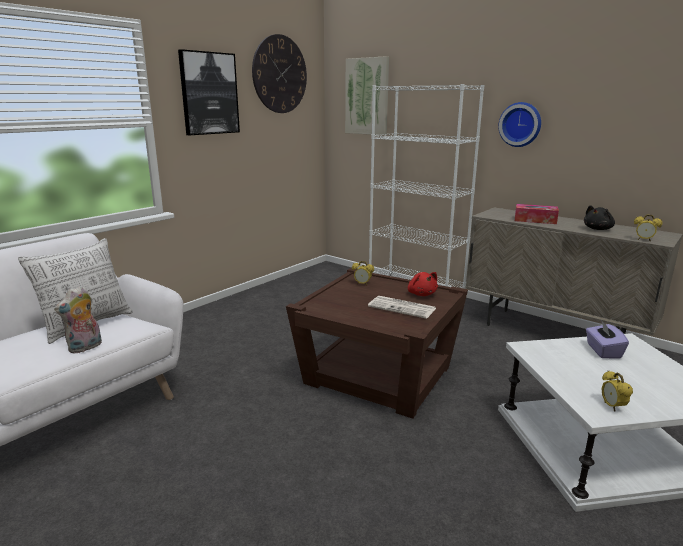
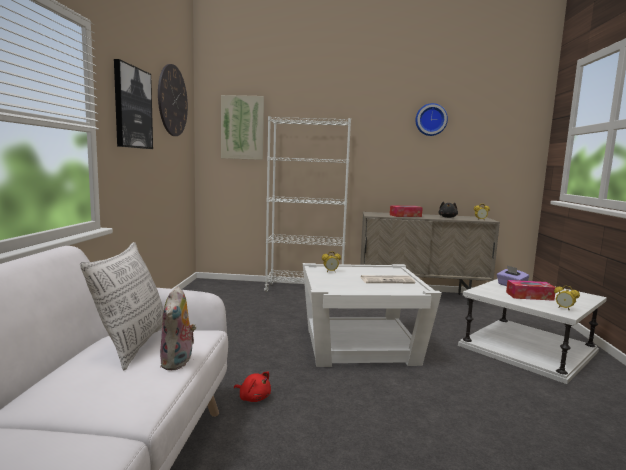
camera: 35 degrees left, 10 degrees down
(378, 375) = (360, 346): brown side table -> white side table
(421, 294) = (380, 271): red plush toy -> red plush toy (253, 398)
(520, 124) = (377, 151): wall clock -> wall clock (430, 120)
(597, 373) = (529, 296): none -> tissue box

